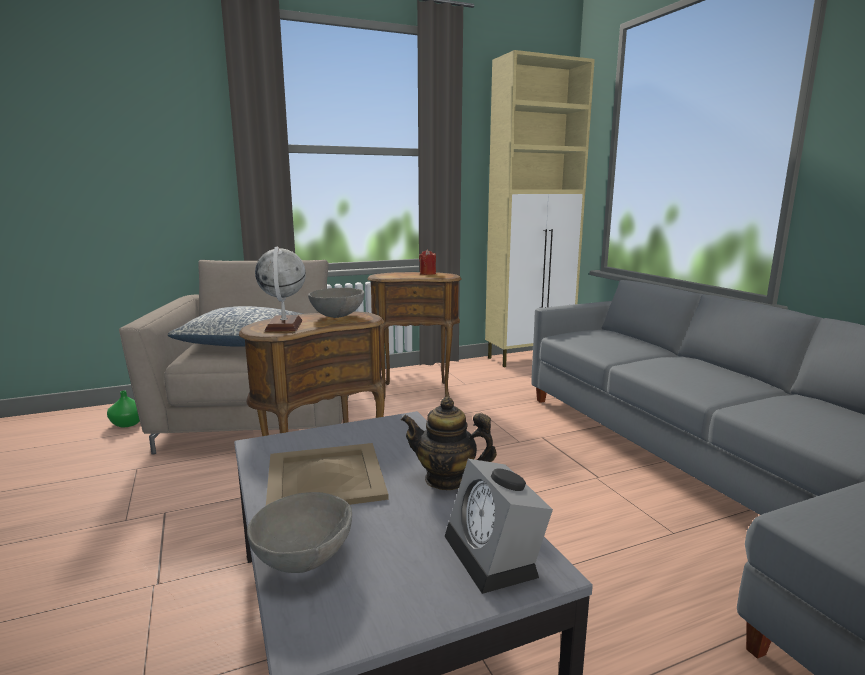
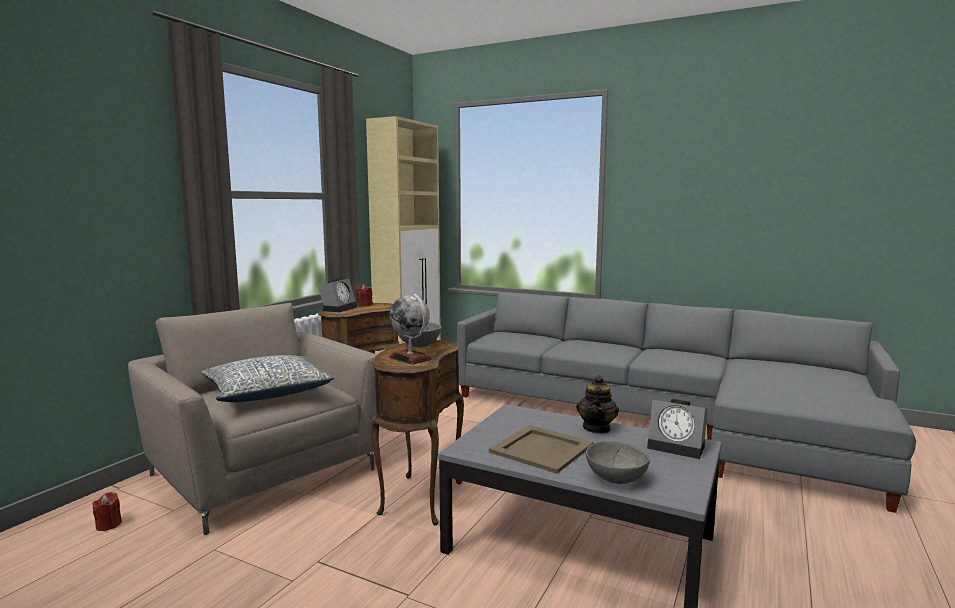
camera: 40 degrees left, 5 degrees down
(128, 423) = (109, 525): green vase -> red candle
(394, 273) = (339, 308): none -> alarm clock
(447, 479) = (597, 428): teapot -> teapot turned 45 degrees counterclockwise

